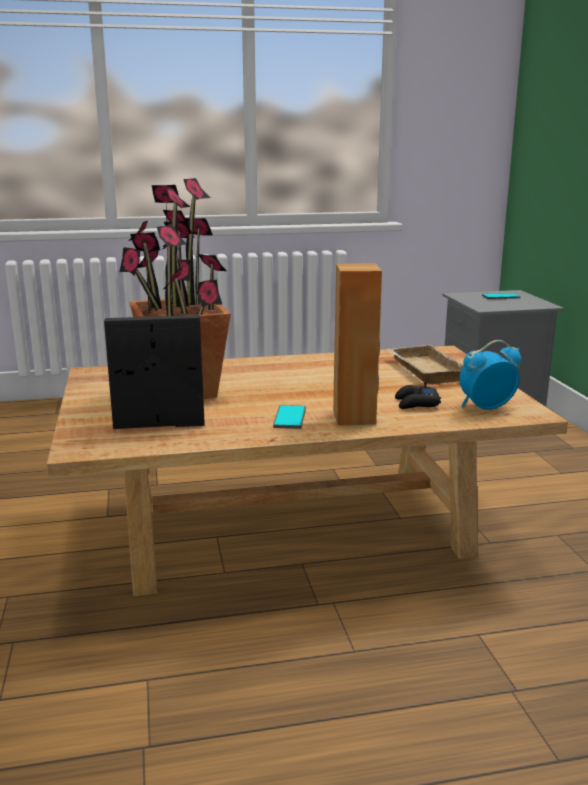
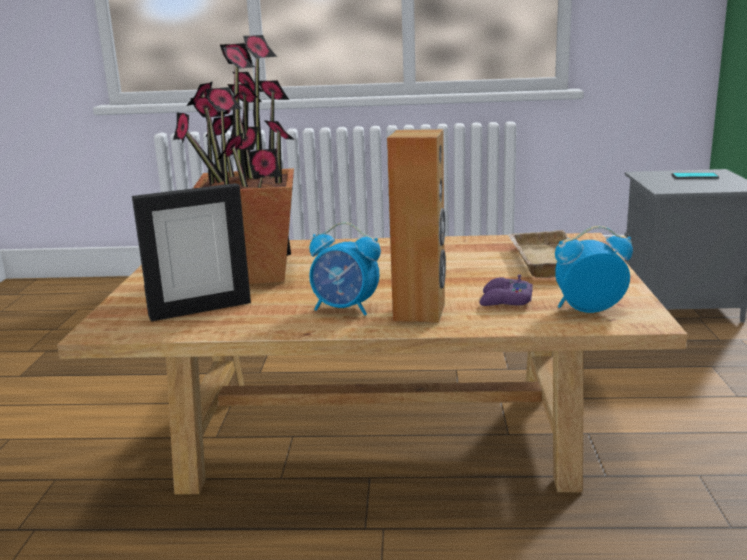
camera: 15 degrees right, 0 degrees up
(159, 425) = (200, 309): picture frame -> picture frame turned 150 degrees clockwise
(290, 418) = (345, 309): phone -> alarm clock
(416, 403) = (505, 300): black game controller -> purple game controller

